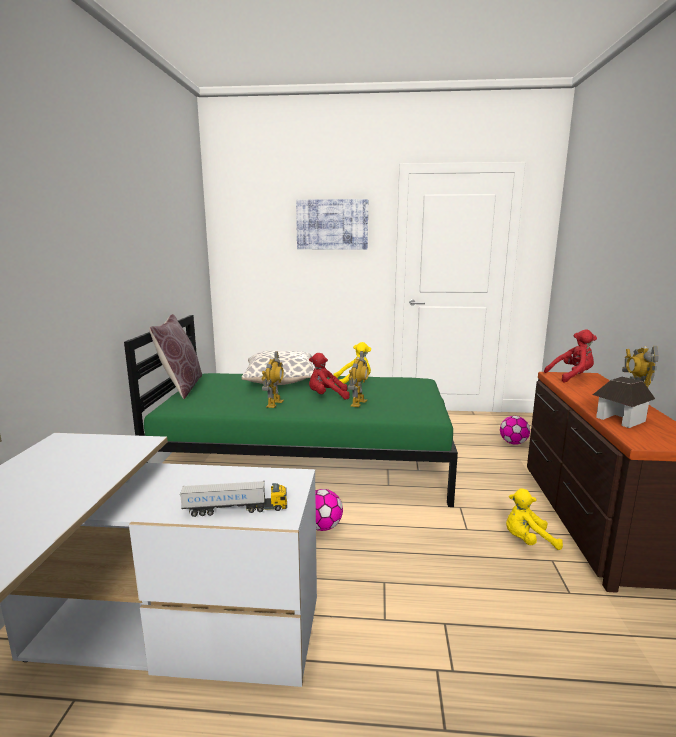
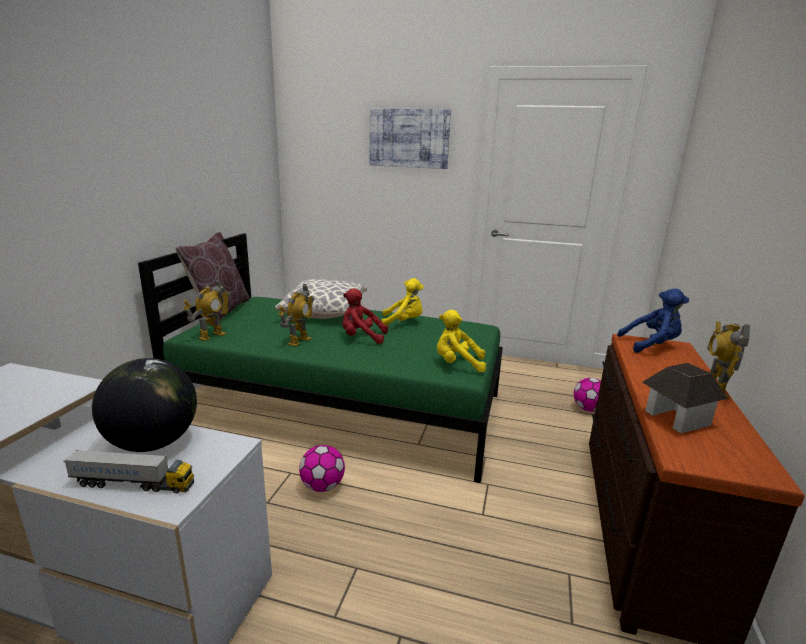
camera: 10 degrees right, 5 degrees up
(226, 481) = (153, 443): none -> globe
(358, 403) = (390, 350): toy robot -> toy robot (212, 336)
(527, 541) = (549, 541): yellow plush toy -> yellow plush toy (457, 364)
(572, 376) = (651, 345): red plush toy -> blue plush toy

